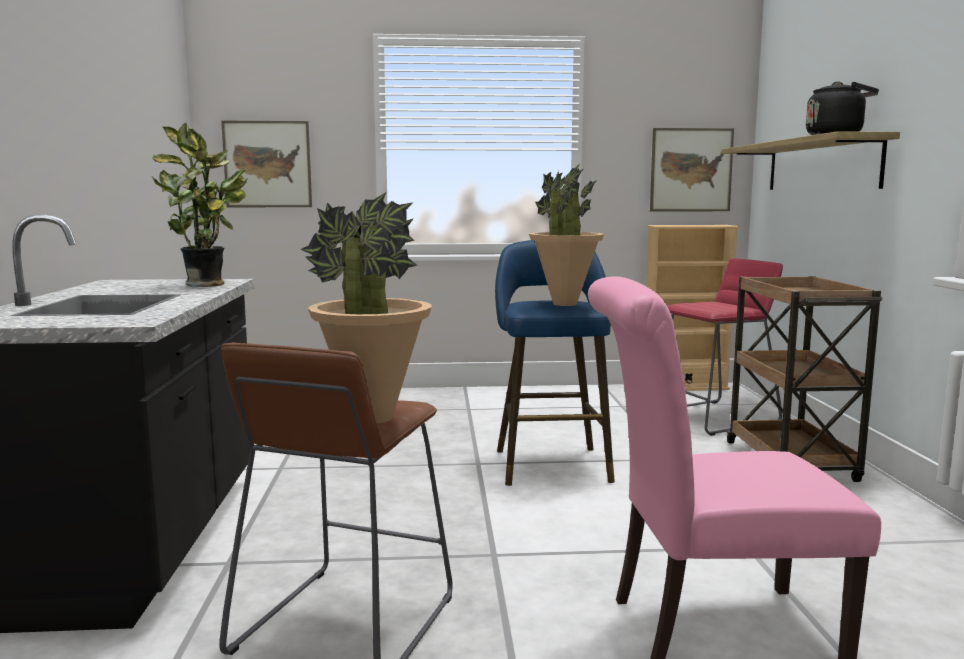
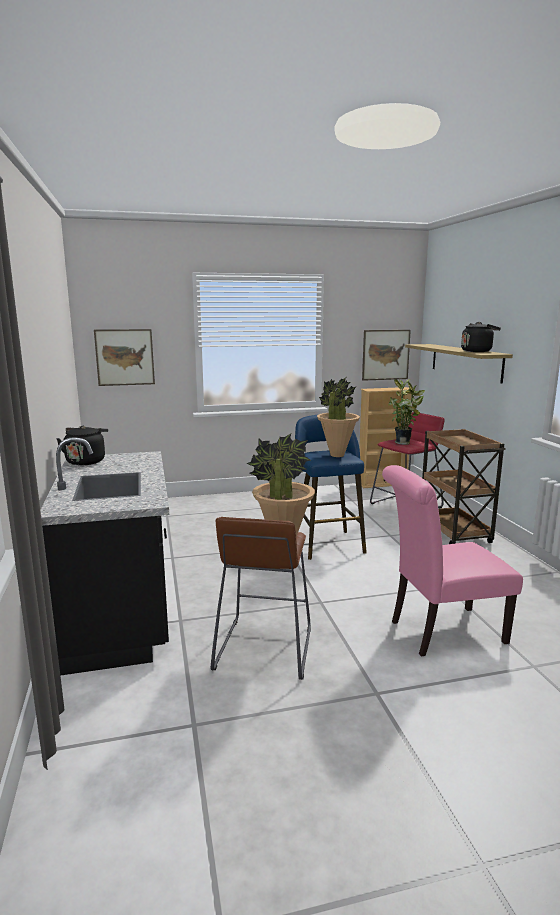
camera: 10 degrees left, 5 degrees up
(119, 283) = (86, 461): none -> black kettle
(208, 285) = (143, 460): potted plant -> potted plant (404, 443)

